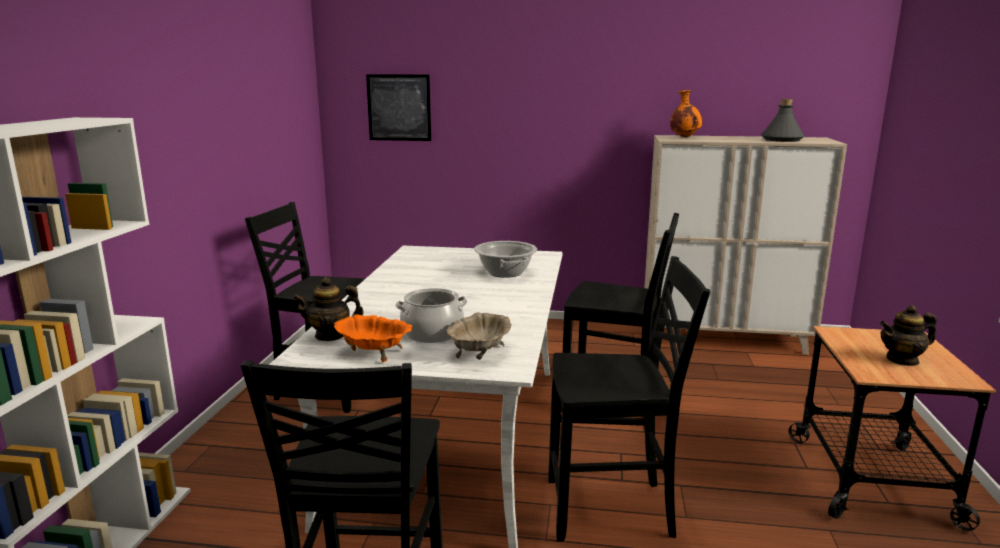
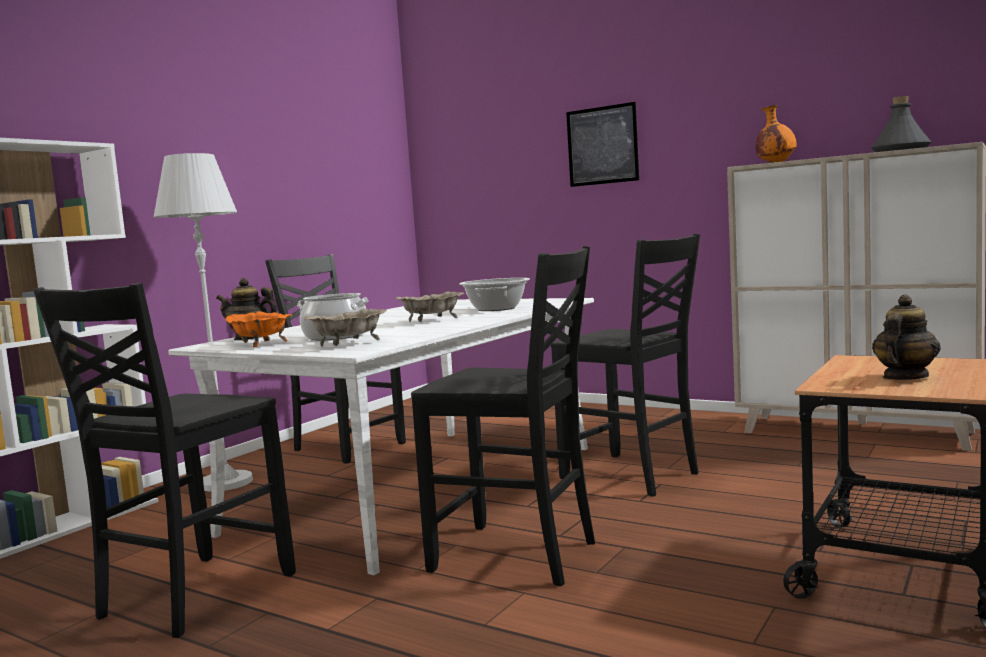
camera: 25 degrees right, 10 degrees down
(243, 454) = (226, 483): none -> white floor lamp
(399, 107) = (480, 171): picture -> picture (602, 145)
(481, 298) = (431, 321): none -> beige bowl
(902, 360) = (904, 377): teapot -> teapot turned 120 degrees clockwise

